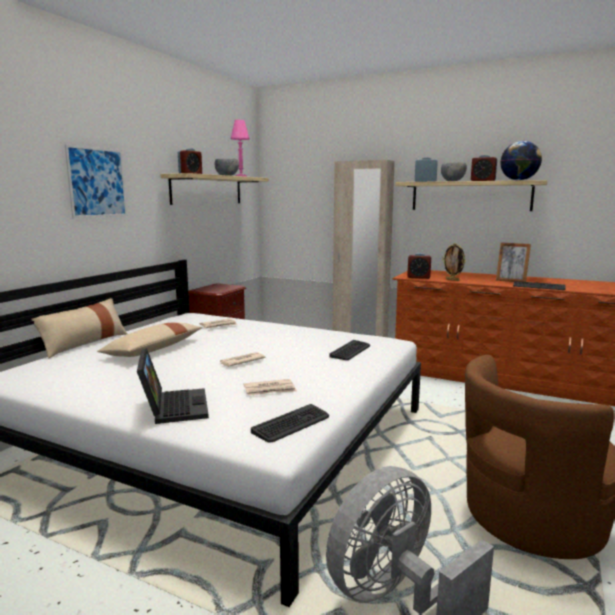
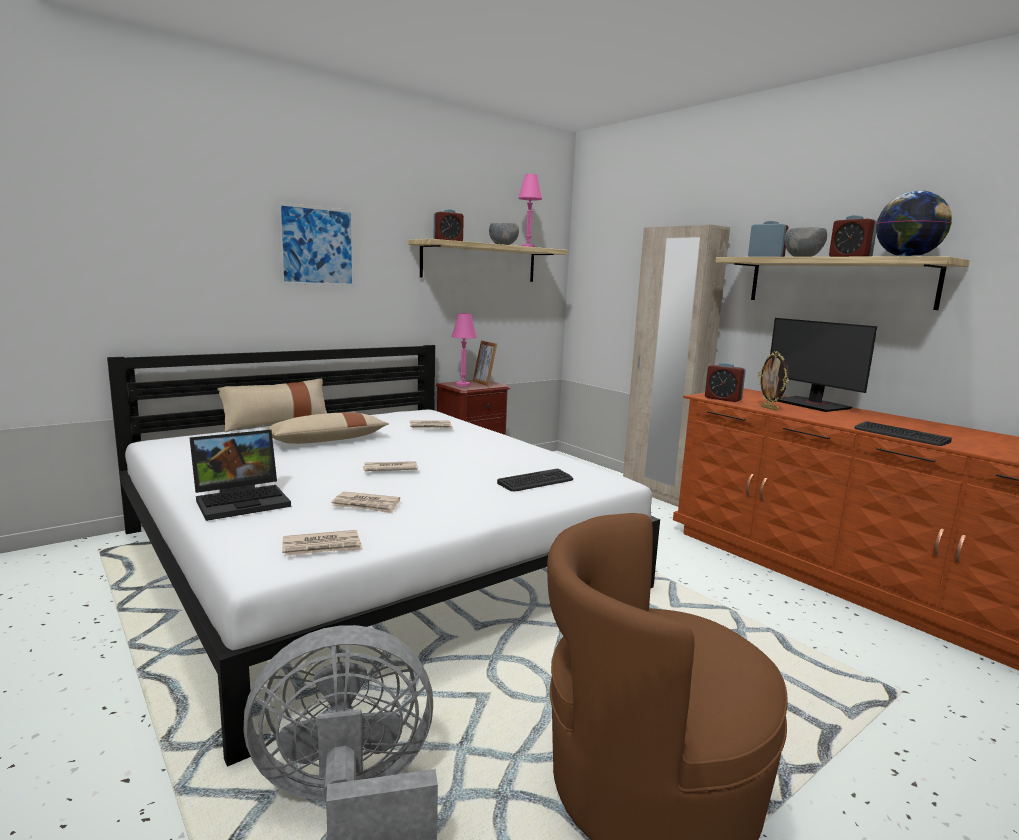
camera: 25 degrees right, 0 degrees up
(173, 407) = (244, 500): laptop -> laptop turned 45 degrees clockwise
(211, 289) = (463, 385): none -> pink table lamp
(291, 424) = (322, 547): keyboard -> newspaper
(467, 274) = (811, 404): none -> monitor
(511, 281) = (868, 421): picture frame -> picture frame (483, 383)

